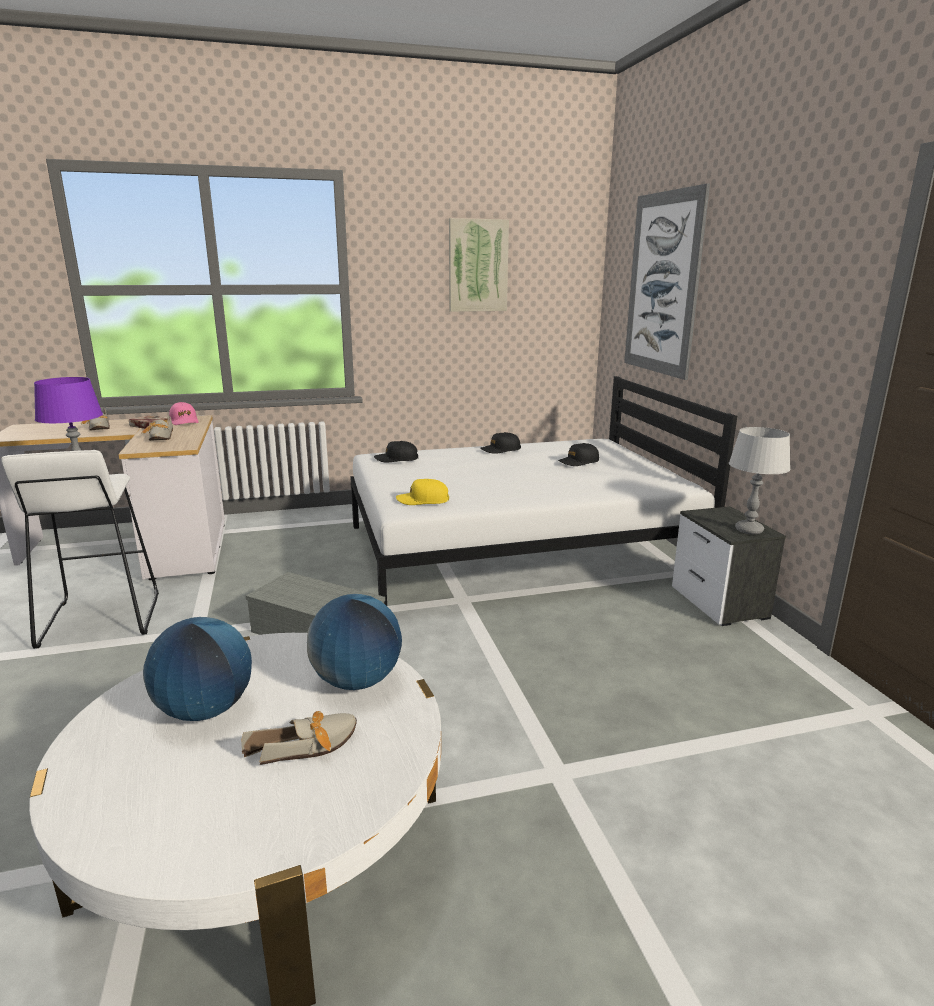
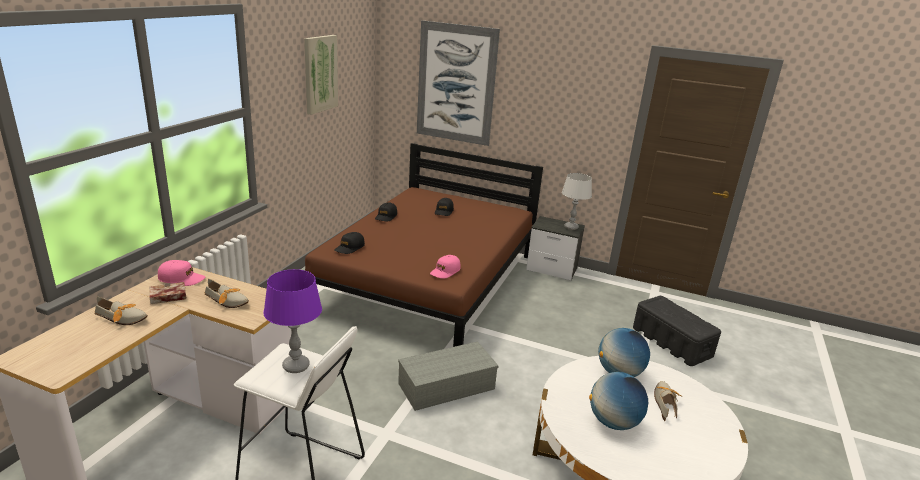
camera: 55 degrees left, 5 degrees up
(423, 500) = (445, 271): yellow cap -> pink cap
(517, 550) = (429, 282): white bed -> brown bed
(727, 783) = (671, 342): none -> black storage box

